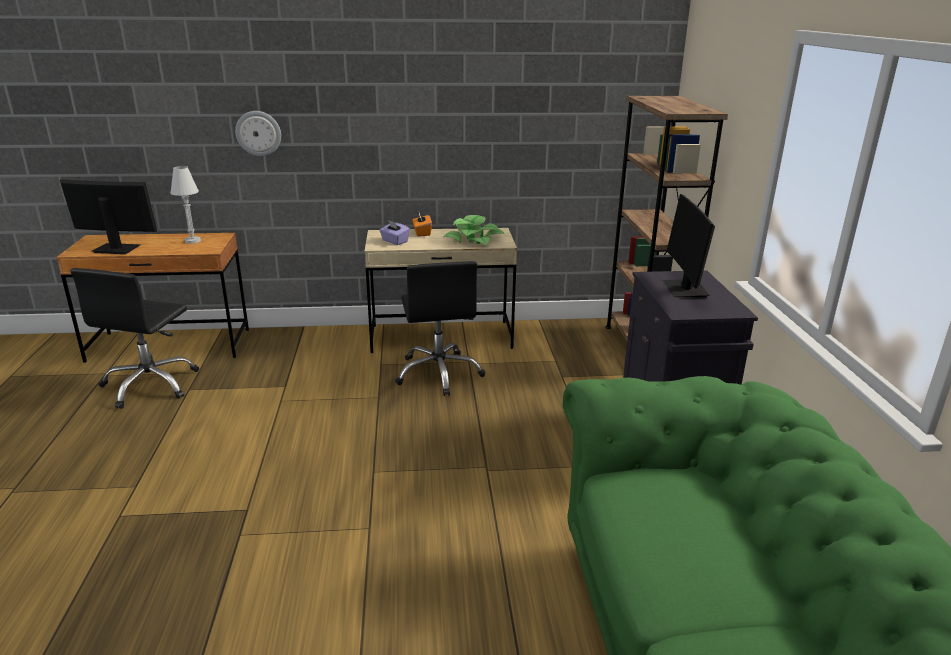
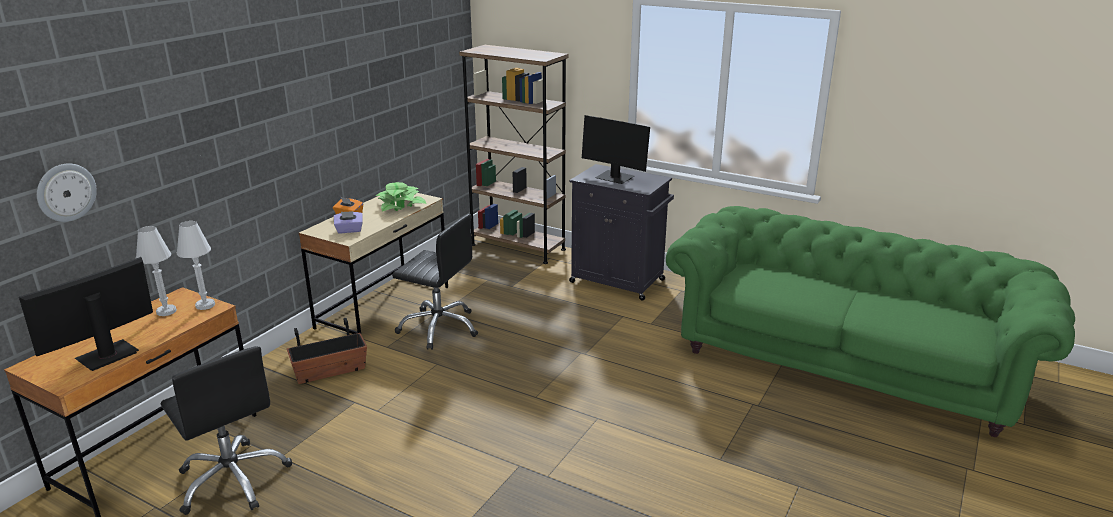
camera: 55 degrees left, 0 degrees up
(211, 246) = (205, 305): none -> white table lamp
(258, 133) = (189, 165): wall clock -> wall clock (66, 192)
(320, 357) = (330, 371): none -> planter

